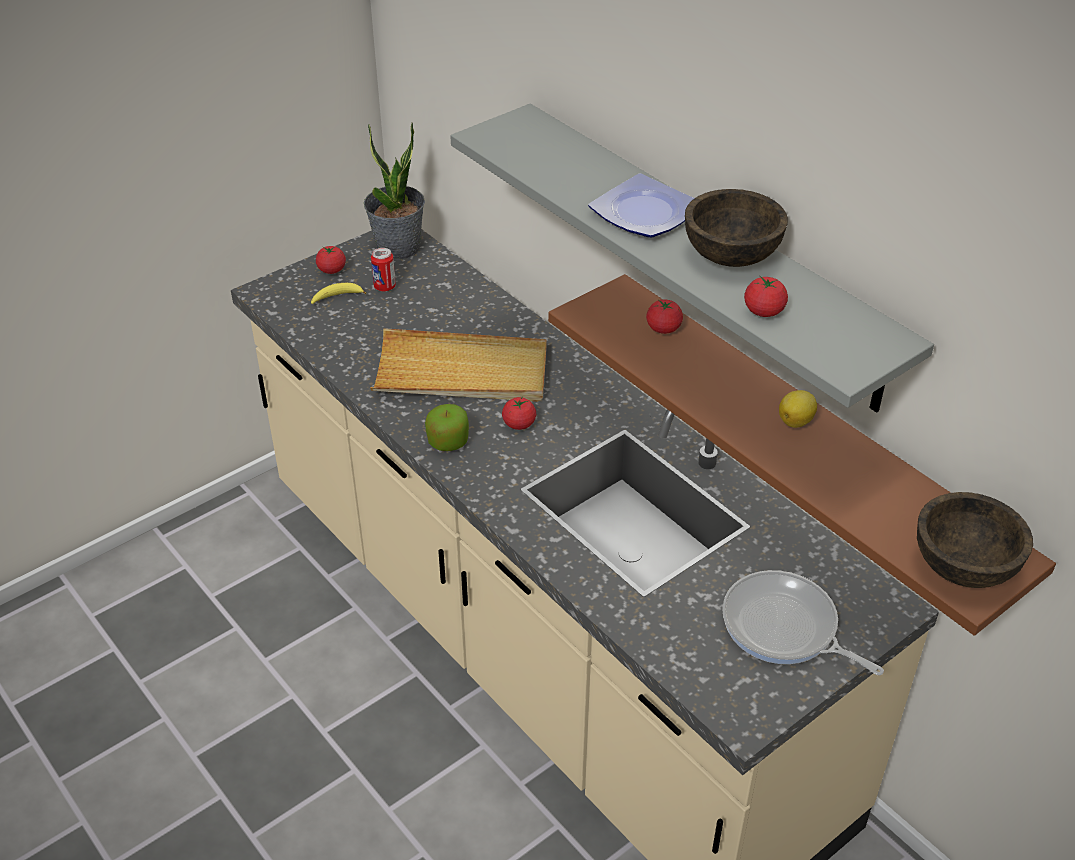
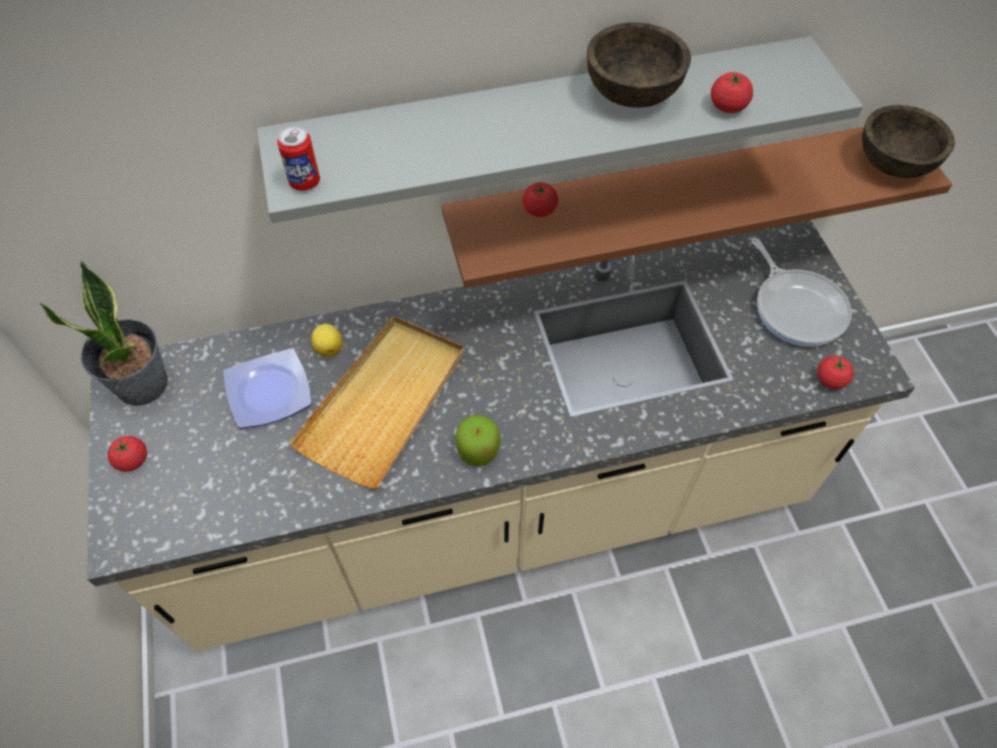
camera: 65 degrees left, 15 degrees up
(337, 297) = (186, 471): banana -> none
(384, 287) = (202, 420): can -> can (305, 182)
(519, 424) = (484, 384): tomato -> tomato (830, 379)
(644, 214) = (532, 121): plate -> plate (271, 393)
(784, 628) = (797, 307): frying pan -> frying pan turned 90 degrees counterclockwise
(796, 421) = (703, 180): lemon -> lemon (329, 348)

